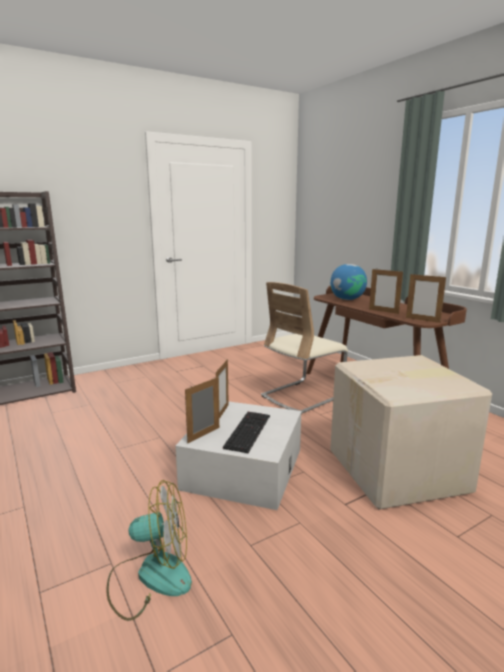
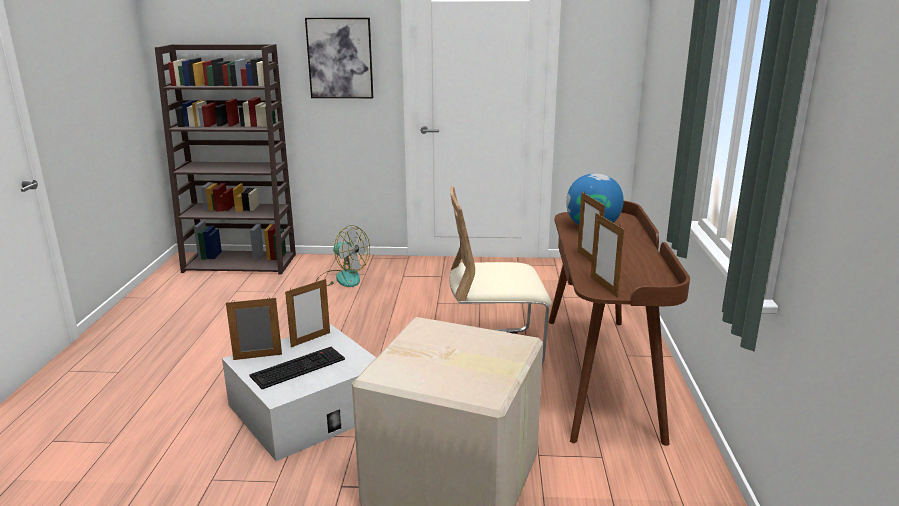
camera: 35 degrees right, 5 degrees up
(101, 205) = (340, 58): none -> picture
(151, 577) = (119, 466): fan -> fan (342, 278)

